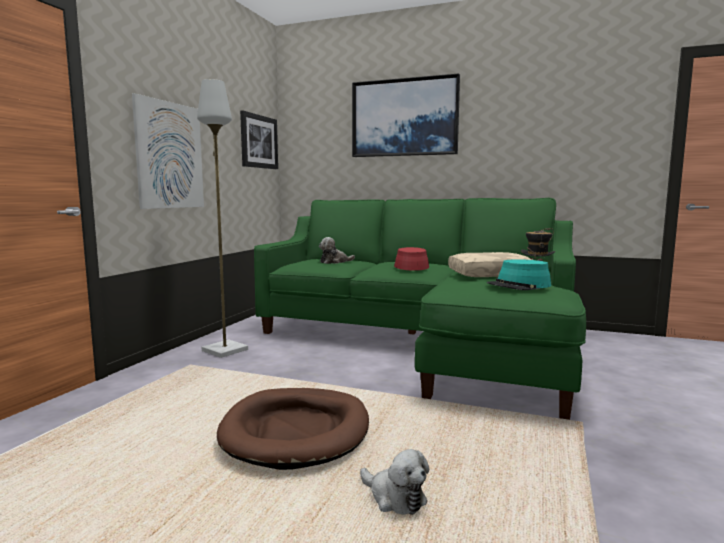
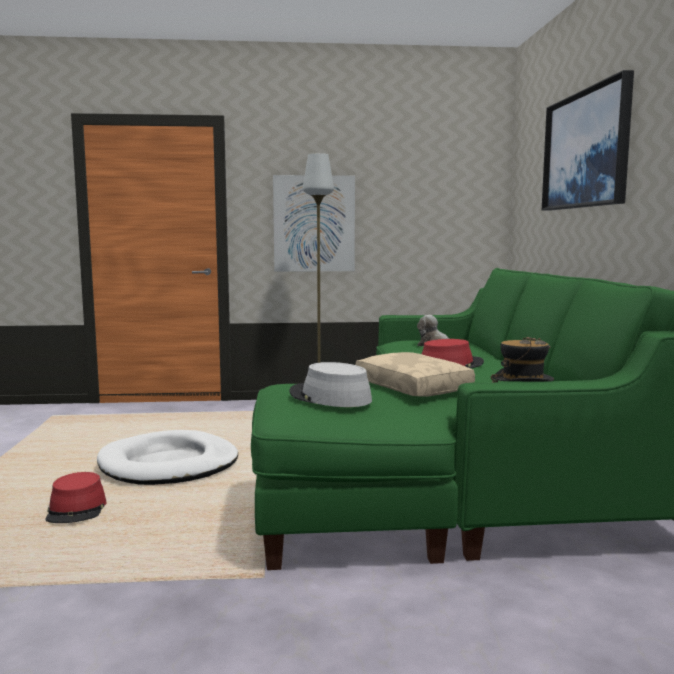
camera: 65 degrees right, 0 degrees up
(258, 141) = (462, 197): picture -> none
(296, 431) = (169, 464): brown dog bed -> white dog bed
(395, 498) = (77, 509): plush toy -> red hat
(519, 285) = (329, 397): turquoise hat -> grey hat

